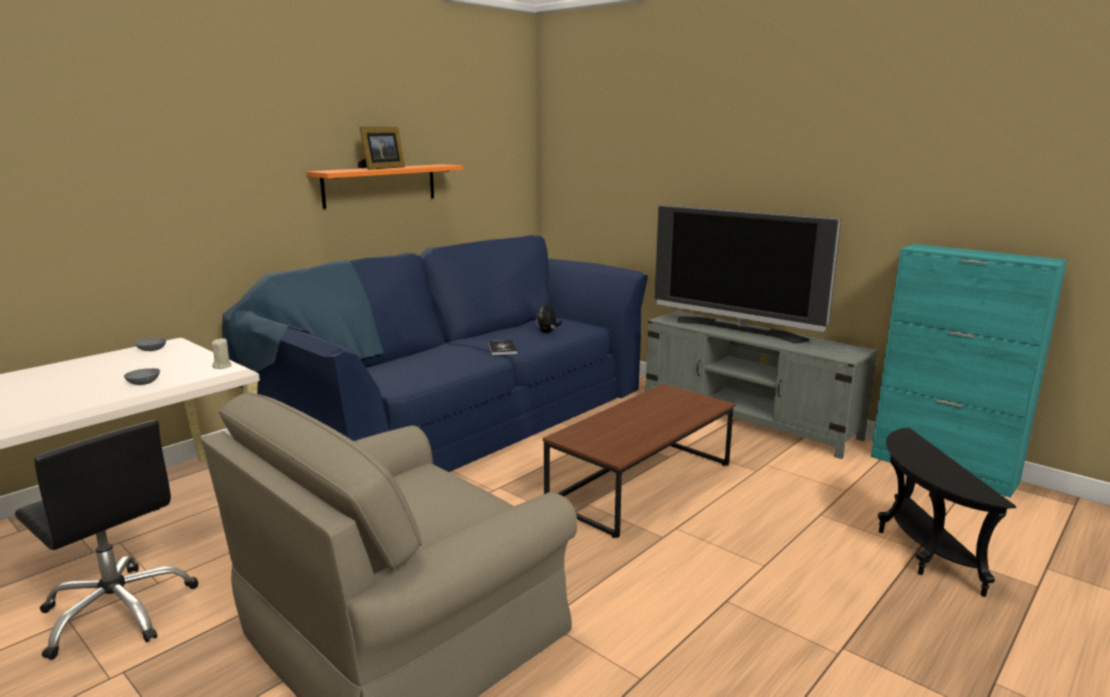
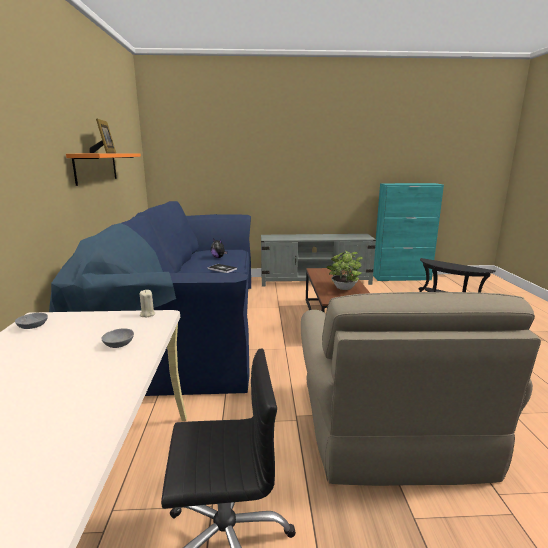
camera: 45 degrees left, 0 degrees up
(627, 430) = (343, 289): none -> potted plant
(739, 329) = (307, 236): television -> none

